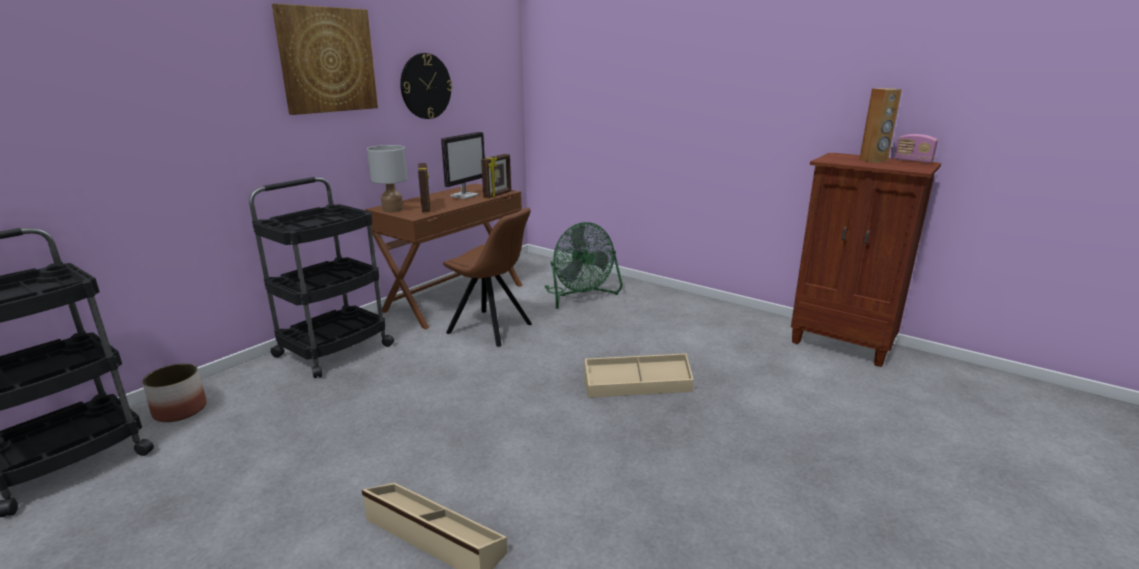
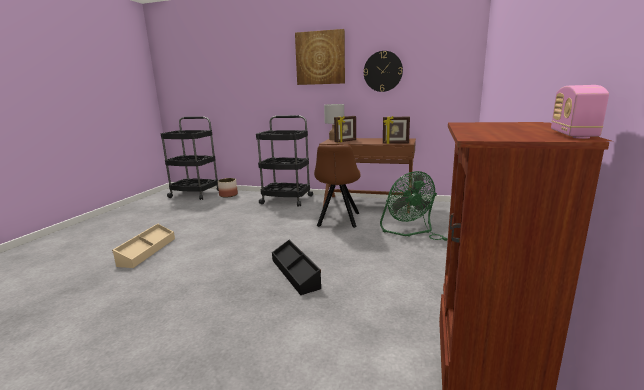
camera: 70 degrees right, 5 degrees down
(464, 195) = (381, 141): monitor -> none
(578, 296) = (415, 231): green fan -> green fan turned 120 degrees clockwise
(637, 386) = (295, 273): beige storage box -> black storage box
(873, 160) = (517, 128): brown speaker -> none

